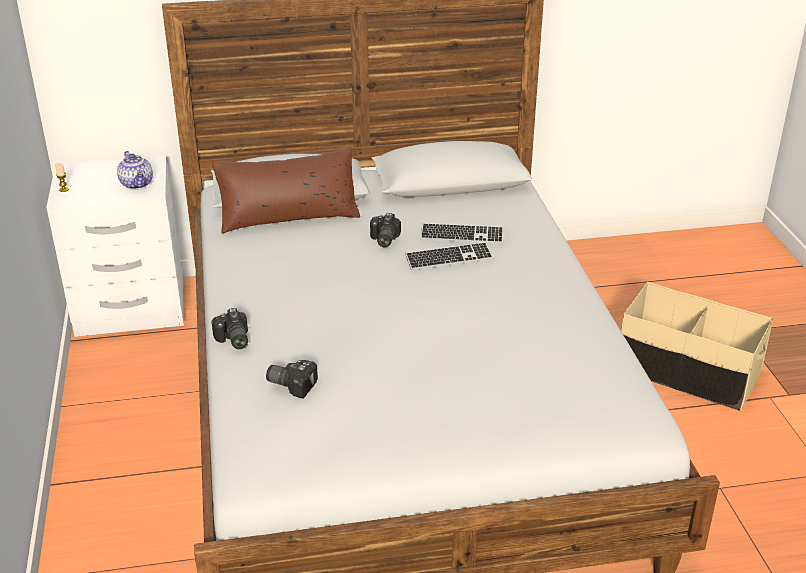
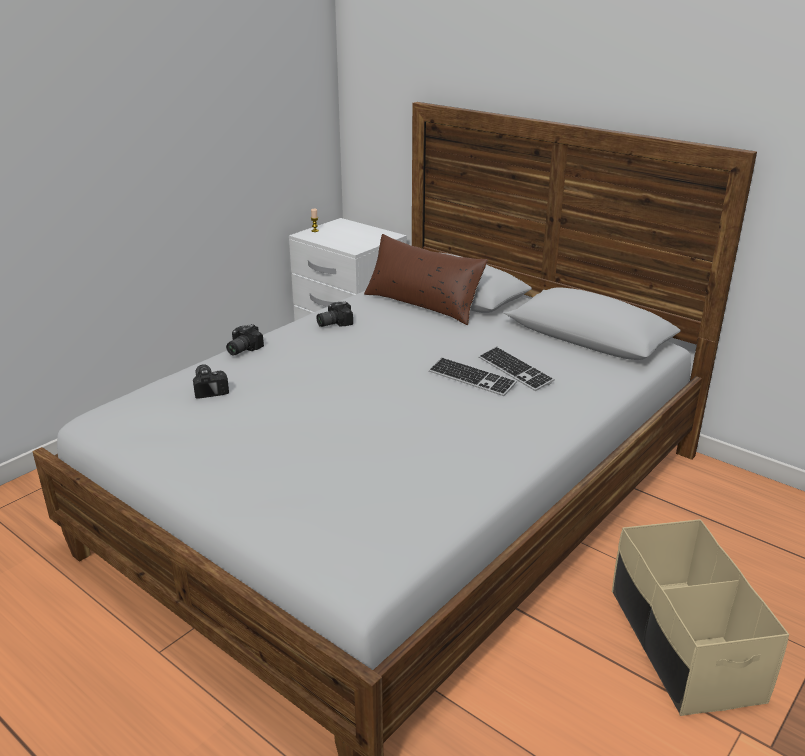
camera: 50 degrees right, 5 degrees down
(137, 184) = (356, 243): teapot -> none
(383, 240) = (452, 345): camera -> camera (333, 323)

